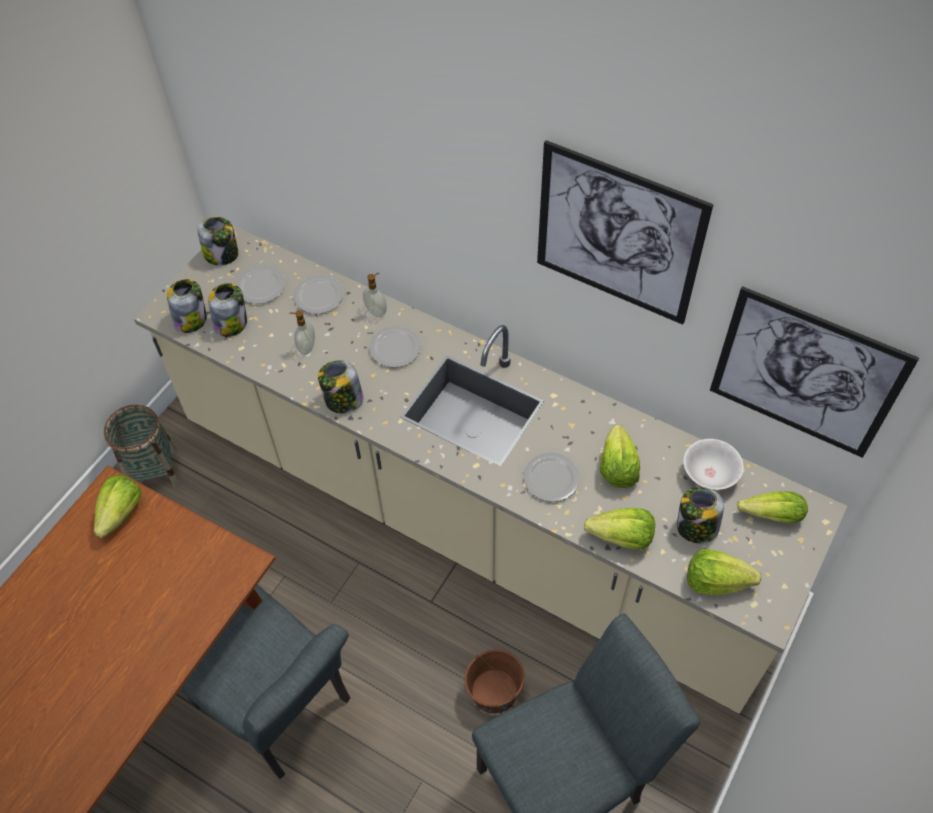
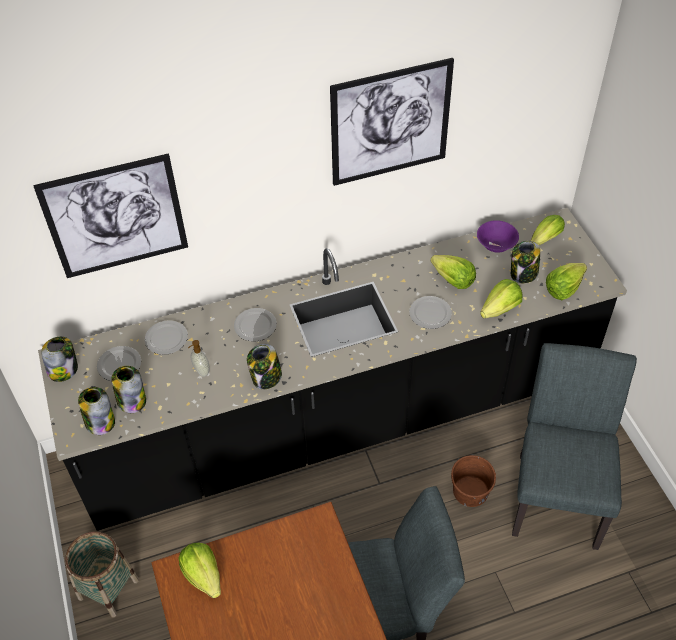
camera: 50 degrees left, 5 degrees down
(376, 311) = (215, 317): soap dispenser -> none
(470, 516) = (340, 421): beige counter -> black counter
(709, 474) = (496, 245): white bowl -> purple bowl
(805, 374) = (525, 136): picture -> picture (115, 217)

